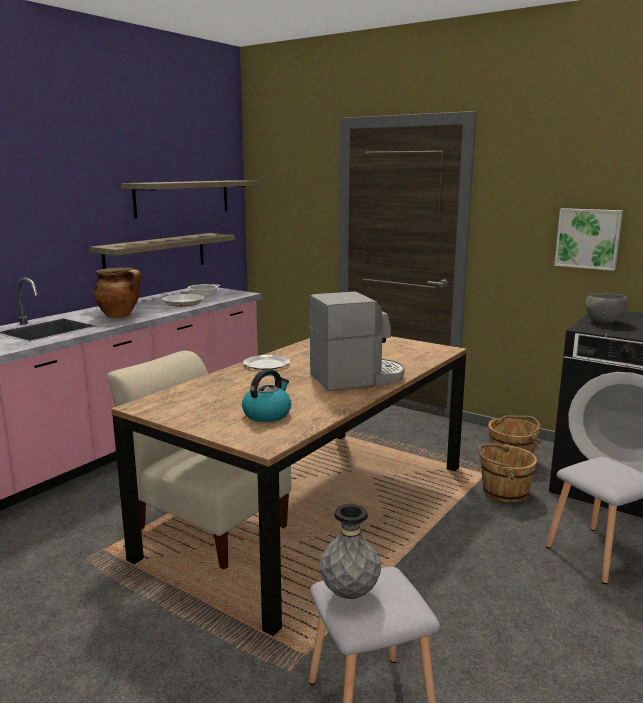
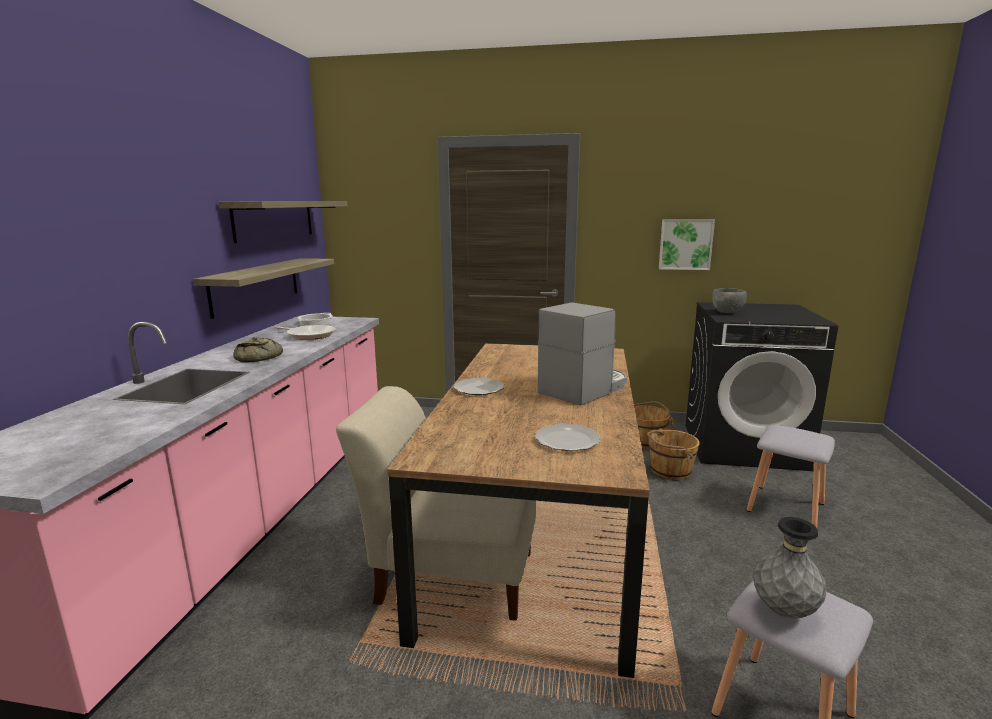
camera: 25 degrees left, 0 degrees up
(120, 316) = (259, 357): cooking pot -> bread
(267, 414) = (566, 440): kettle -> plate

